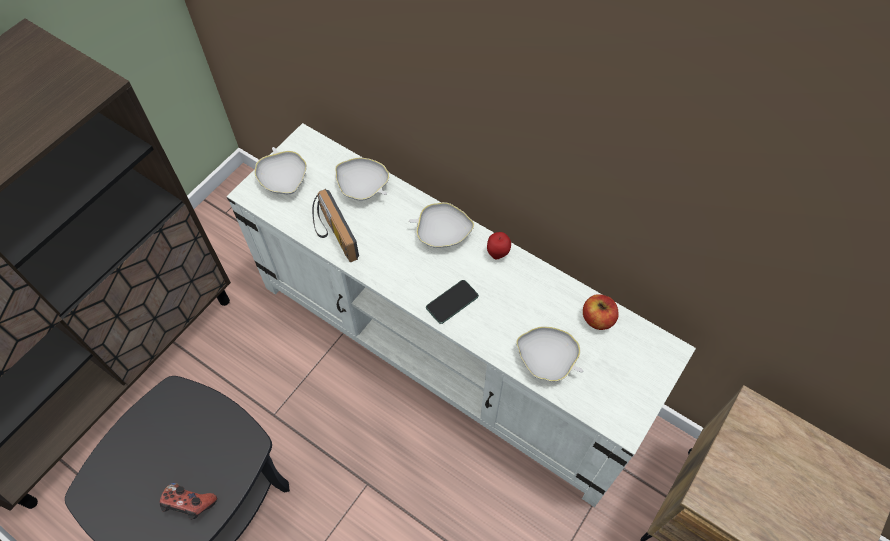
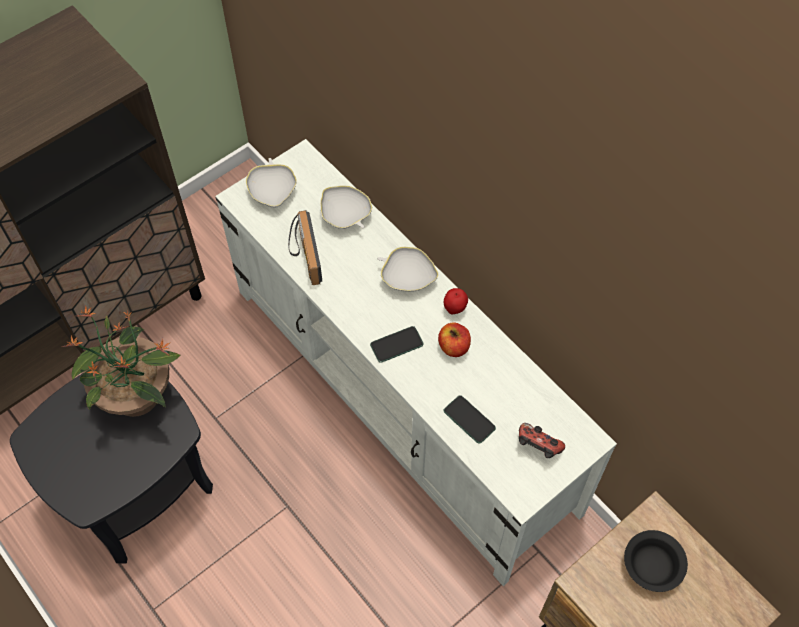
camera: 15 degrees right, 0 degrees up
(190, 505) = (115, 470): game controller -> game controller (537, 447)
(194, 418) = (137, 396): none -> potted plant
(547, 360) = (469, 420): white bowl -> phone
(597, 319) = (530, 393): apple -> apple (454, 347)
(768, 460) = (652, 564): none -> black bowl

